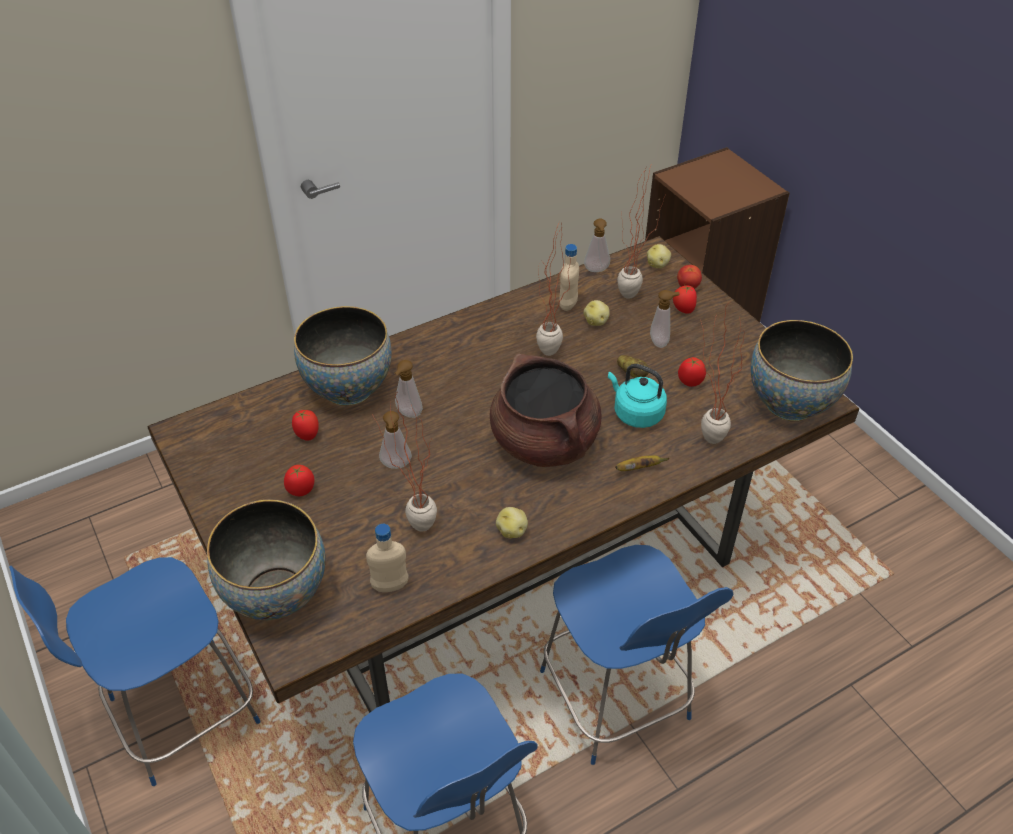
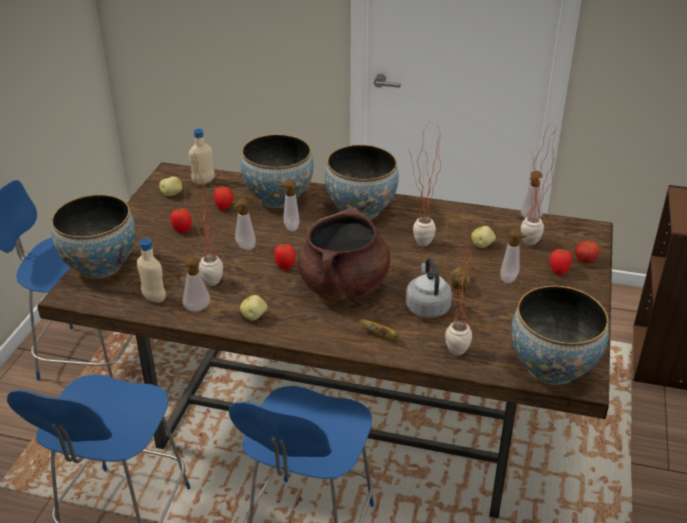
camera: 45 degrees right, 10 degrees down
(446, 351) = (360, 210): none -> bowl
(446, 562) = (197, 307): none -> soap dispenser
(568, 304) = (478, 226): beige bottle -> beige bottle (203, 182)
(635, 413) = (427, 306): turquoise kettle -> grey kettle
(658, 264) = (582, 237): potato -> potato (172, 194)
(690, 382) = (494, 312): tomato -> tomato (285, 266)

